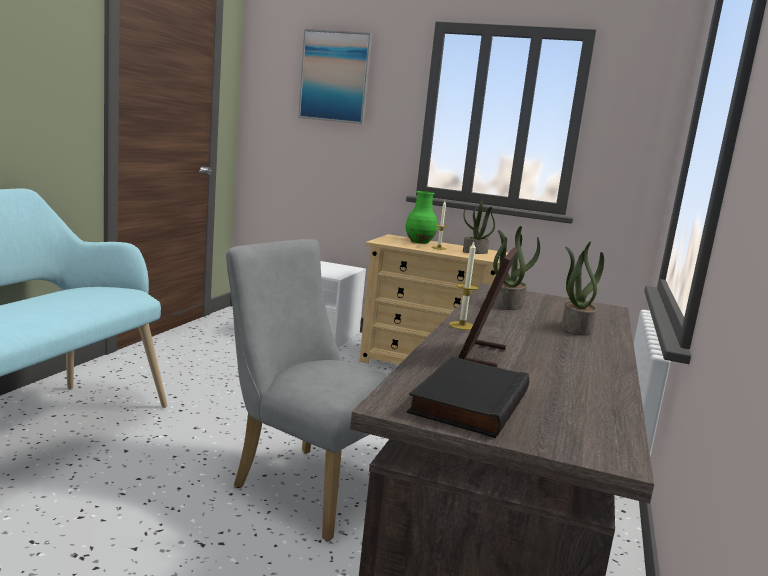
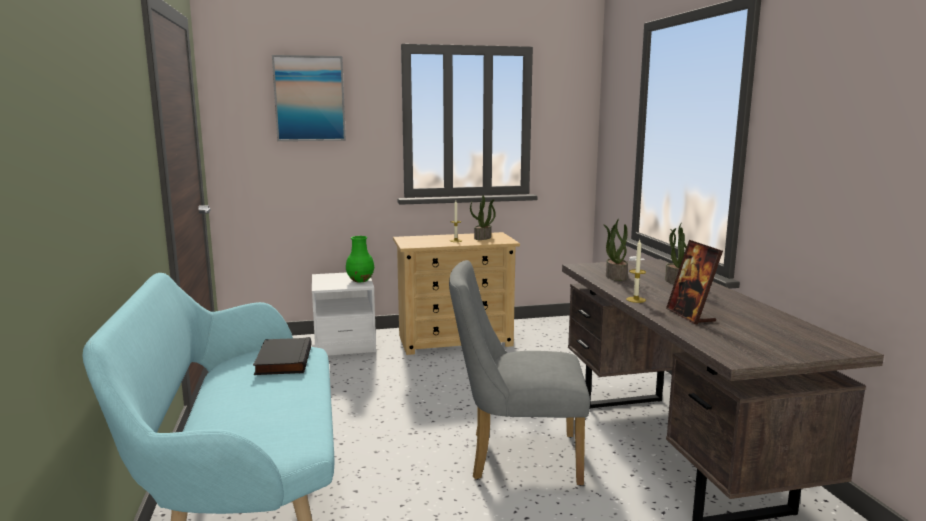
camera: 30 degrees left, 0 degrees up
(419, 242) = (431, 238): green vase -> green vase (360, 280)
(467, 401) = (751, 344): black book -> black book (282, 360)

